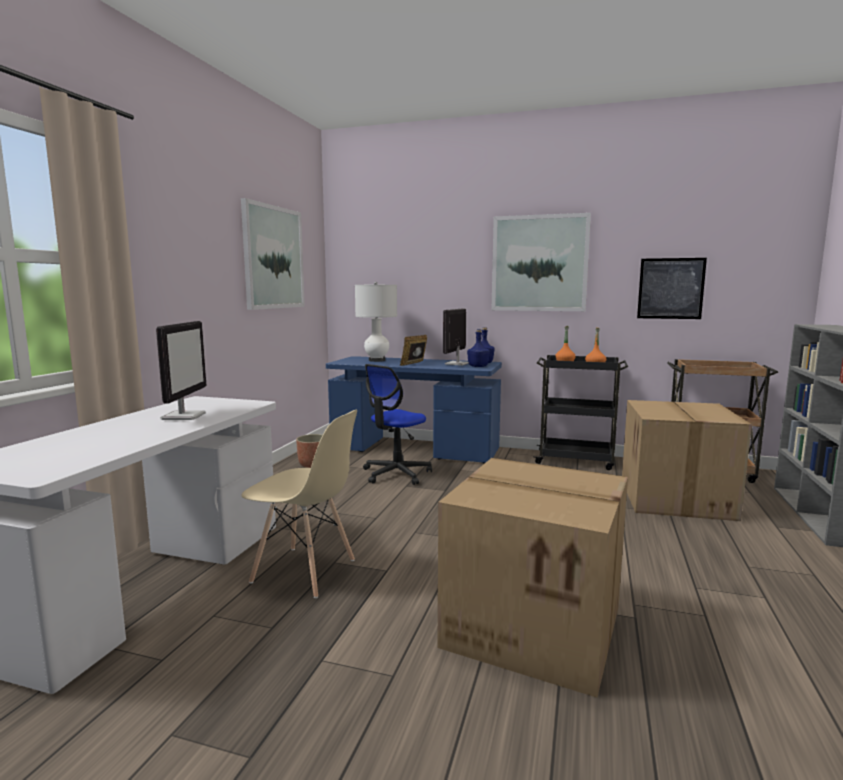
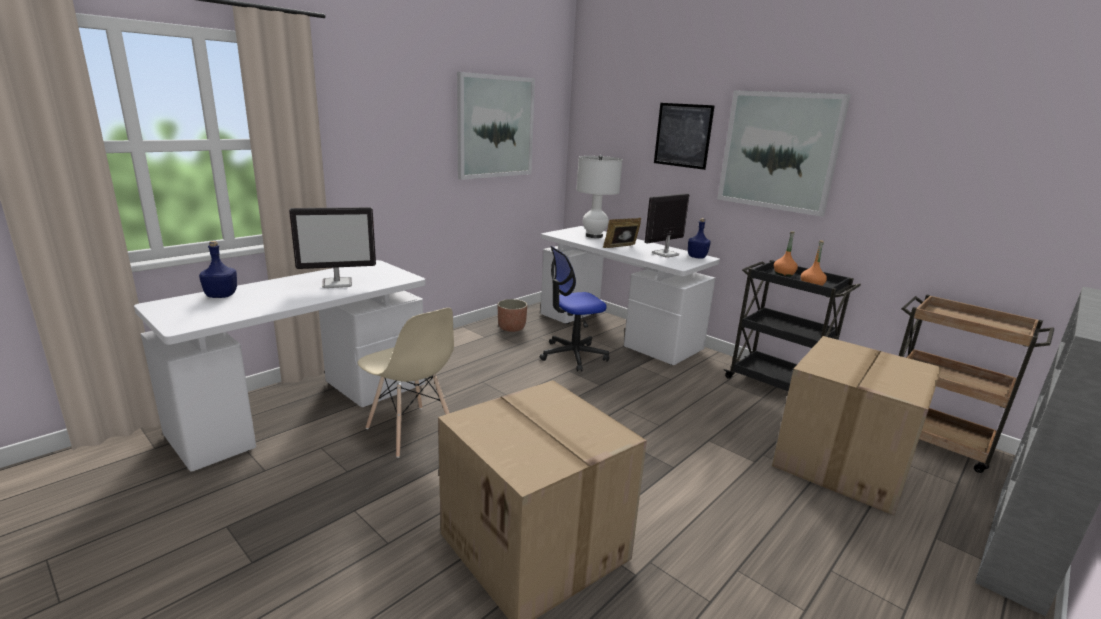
camera: 25 degrees right, 10 degrees up
(183, 416) = (338, 283): monitor -> monitor turned 45 degrees clockwise
(414, 449) = (617, 332): blue desk -> white desk
(478, 366) = (681, 262): blue bottle -> blue bottle (221, 296)
(670, 288) = (940, 203): picture -> picture (683, 135)

